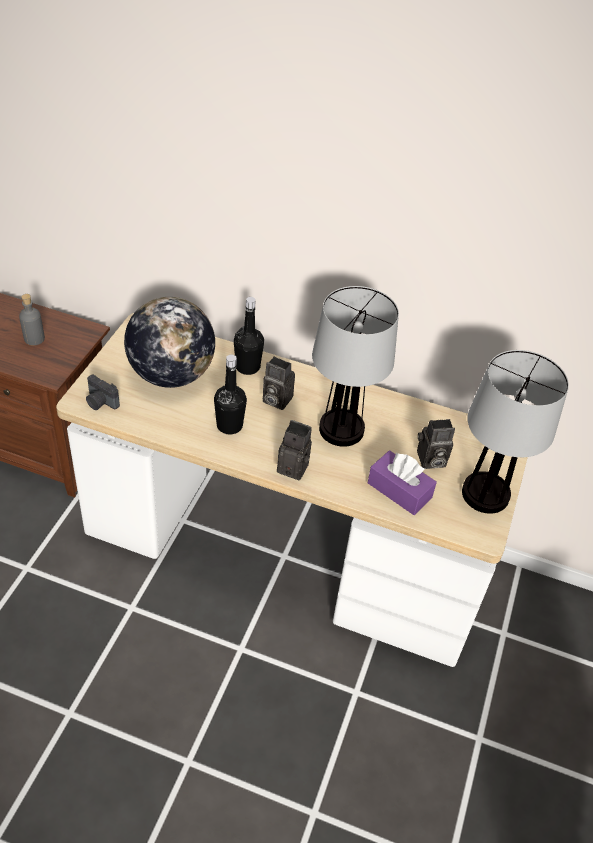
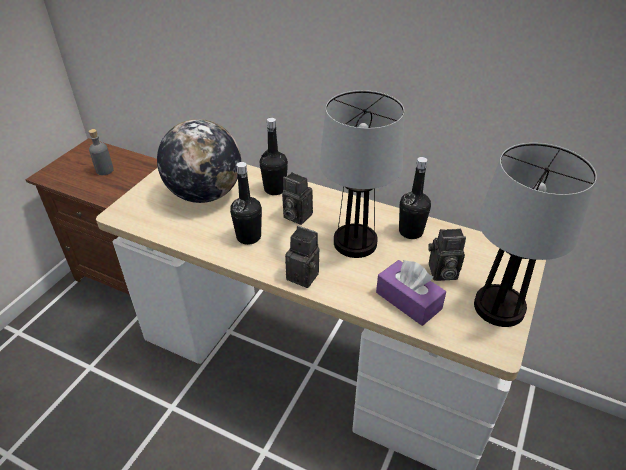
camera: 10 degrees right, 5 degrees down
(100, 402) = (135, 215): camera -> none
(397, 416) = (410, 232): none -> black bottle

